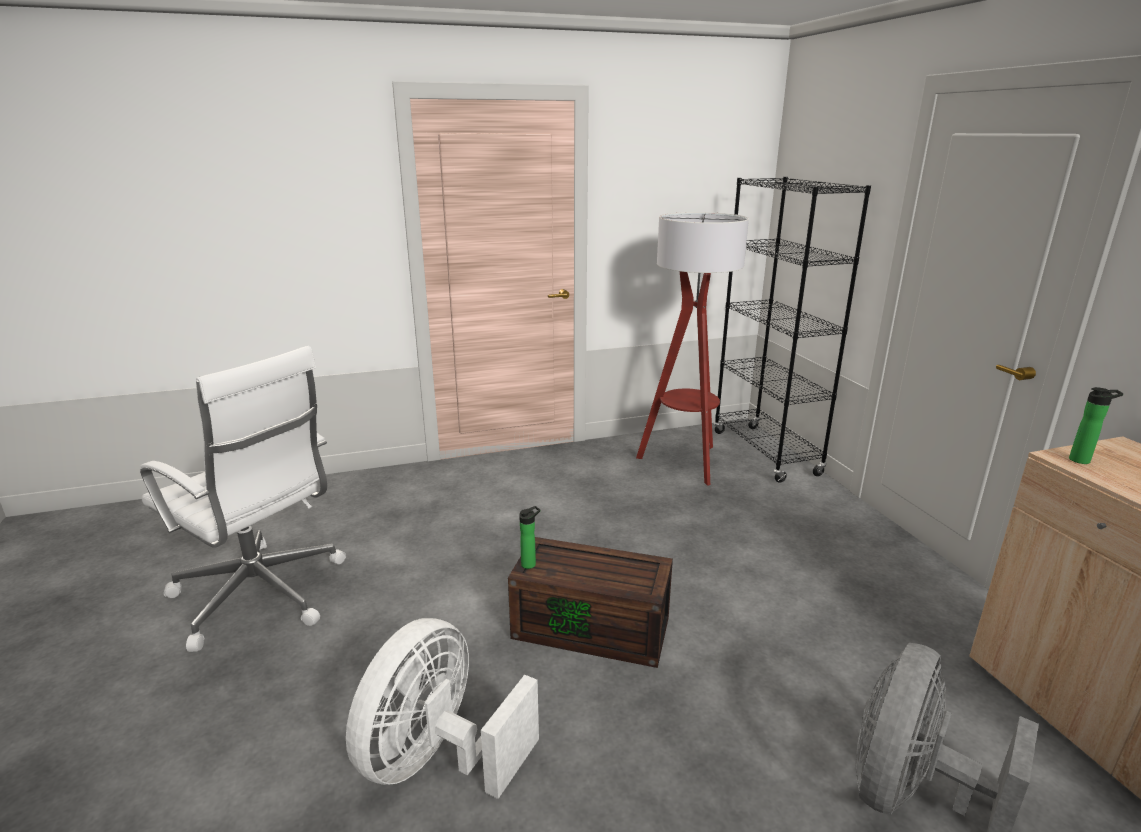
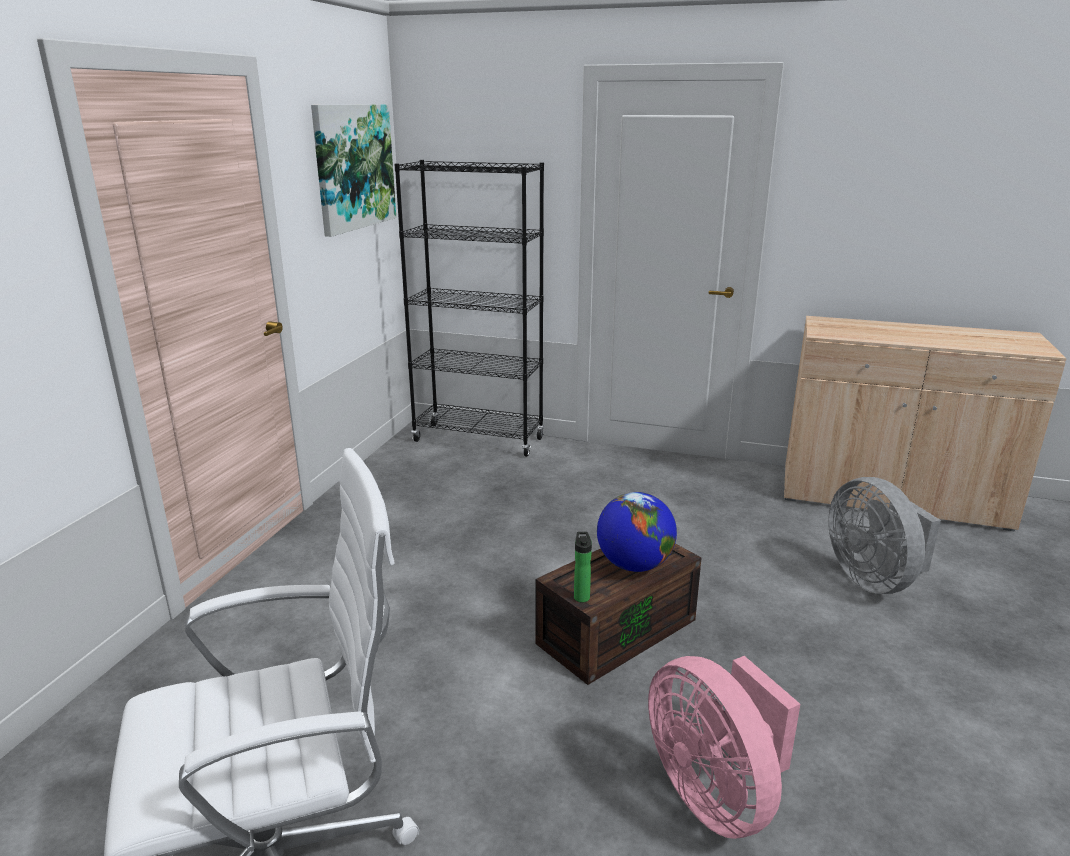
camera: 55 degrees left, 0 degrees up
(439, 759) = (715, 794): white fan -> pink fan
(603, 573) = (634, 565): none -> globe
(685, 462) = (437, 477): floor lamp -> none
(702, 178) = (354, 167): none -> picture
(1082, 460) = (828, 332): bottle -> none

